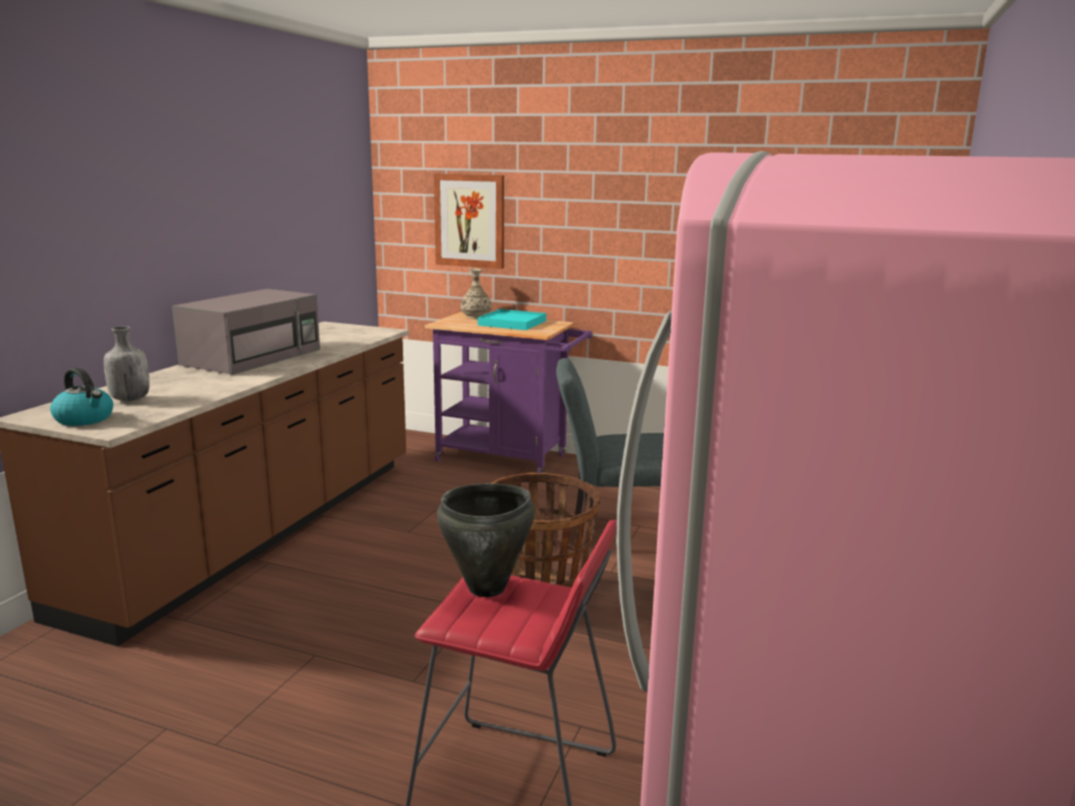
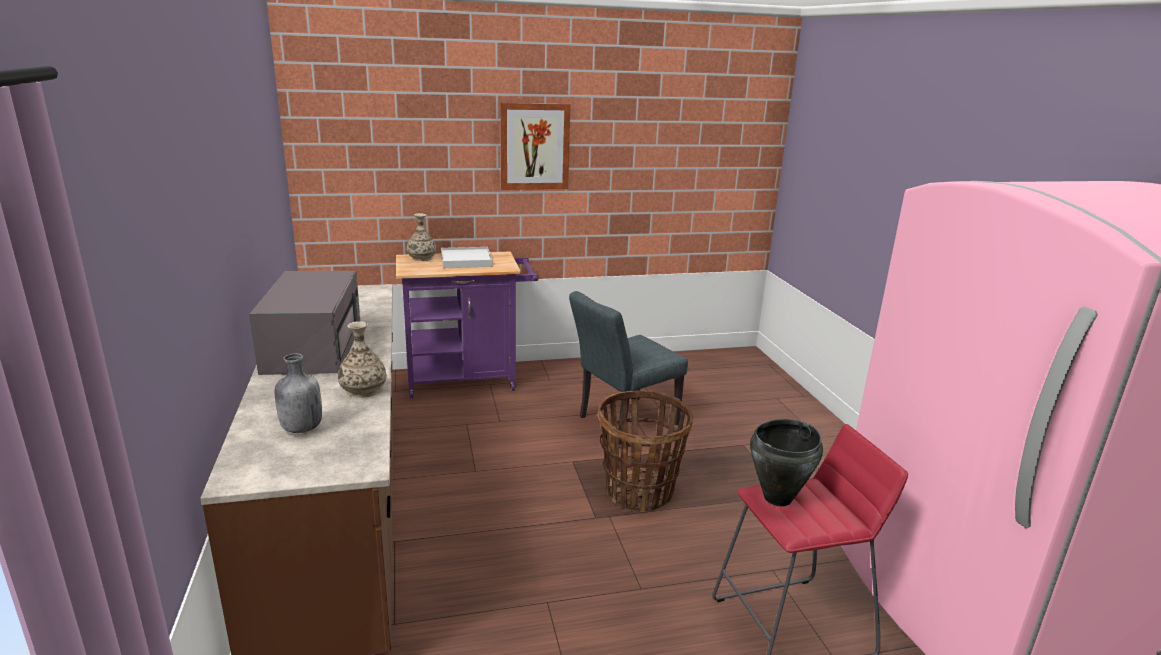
camera: 35 degrees left, 5 degrees up
(85, 419) = (309, 465): kettle -> none
(222, 387) = (363, 390): none -> vase
(470, 220) = (401, 167): picture -> picture (534, 146)
(512, 323) = (466, 260): turquoise tray -> white tray

